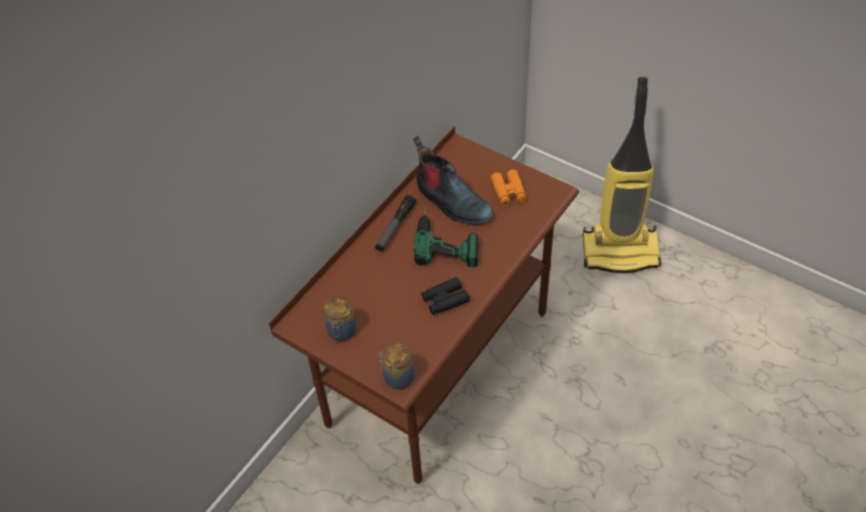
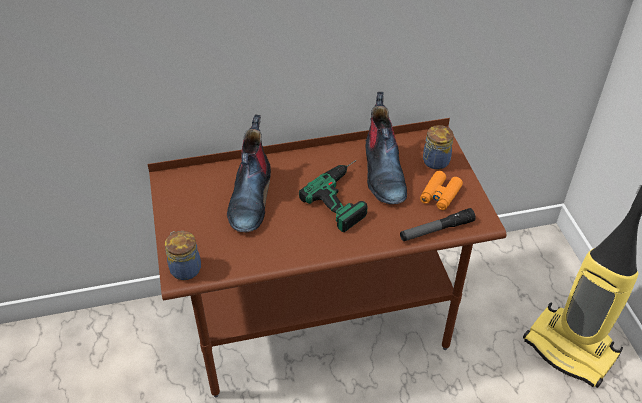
camera: 40 degrees right, 5 degrees down
(341, 331) = (190, 207): jar -> jar (435, 162)
(379, 291) = (250, 198): none -> boot
(395, 227) = (318, 162): flashlight -> flashlight (436, 230)
(445, 300) = (289, 239): black binoculars -> none

